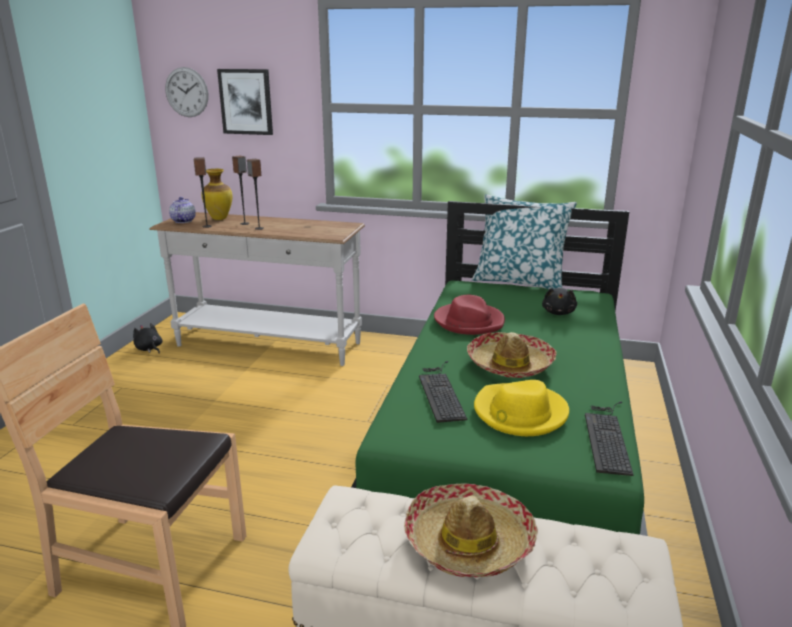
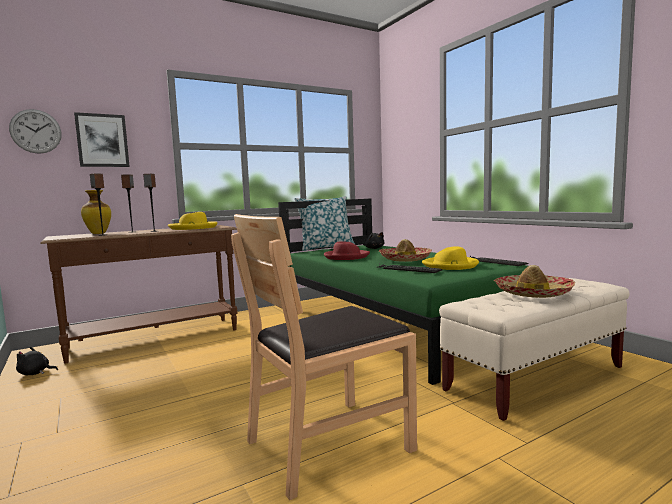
camera: 45 degrees left, 15 degrees down
(183, 221) = (66, 237): teapot -> none
(268, 345) = (155, 339): white console table -> brown console table
(311, 228) = (193, 228): none -> yellow hat

